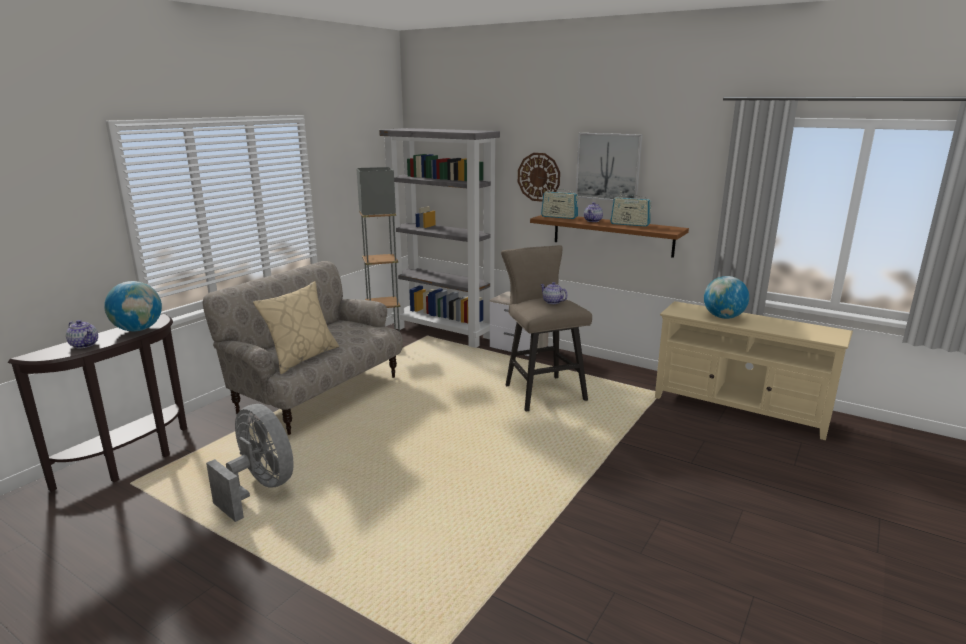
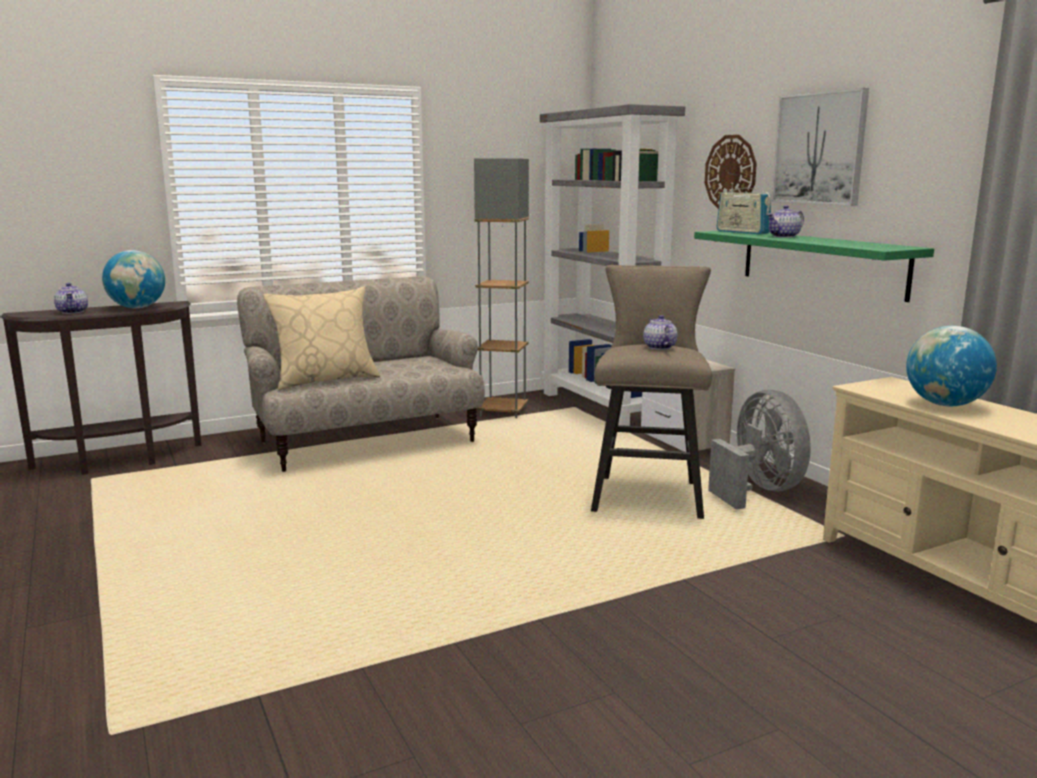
camera: 30 degrees right, 5 degrees down
(259, 488) = (186, 513): grey fan -> grey fan (758, 491)
(612, 234) = (821, 263): brown shelf -> green shelf
(630, 224) = (835, 241): radio -> none

